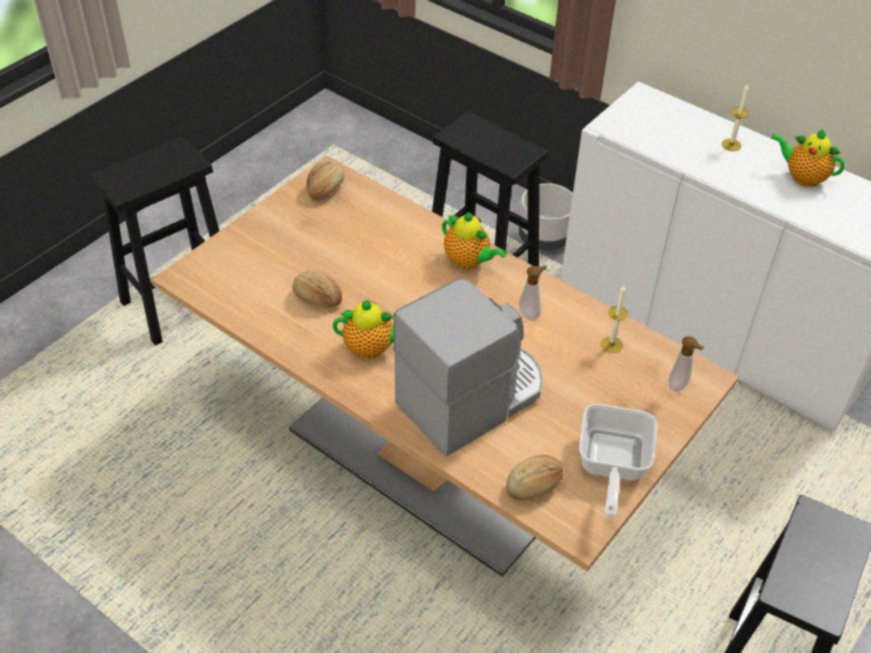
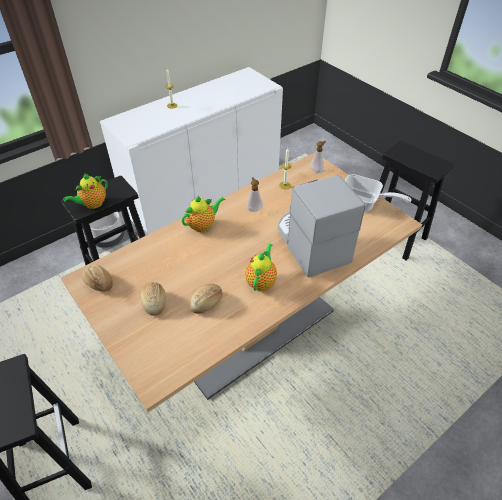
camera: 75 degrees left, 0 degrees up
(535, 485) = (374, 232): bread -> bread (154, 302)
(802, 177) = (207, 93): teapot -> teapot (92, 204)

